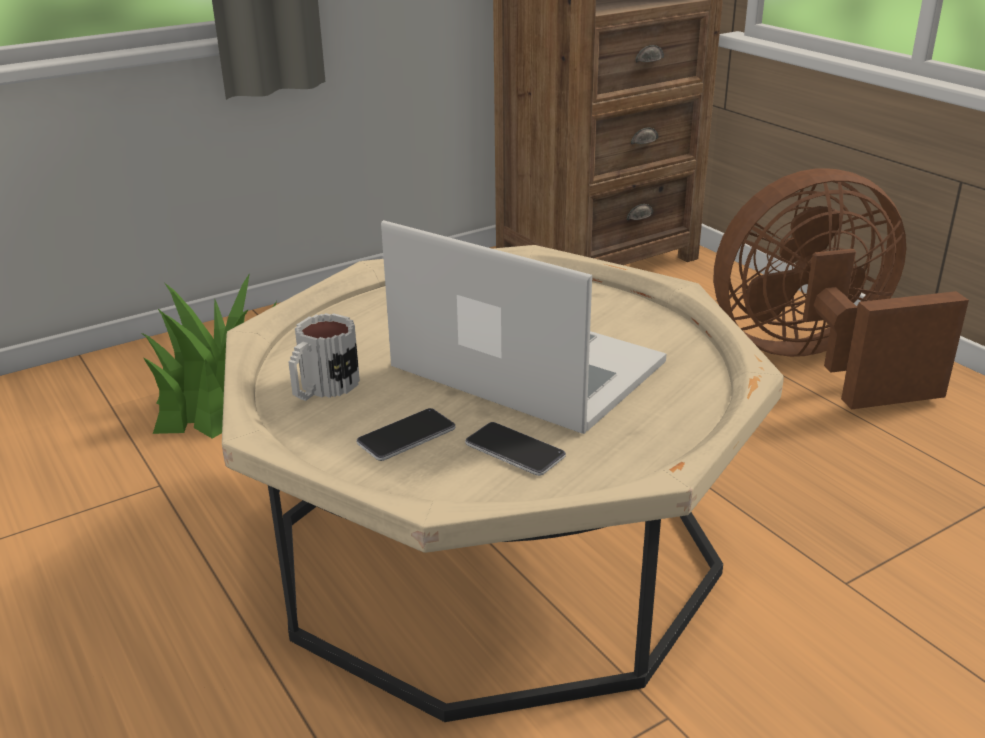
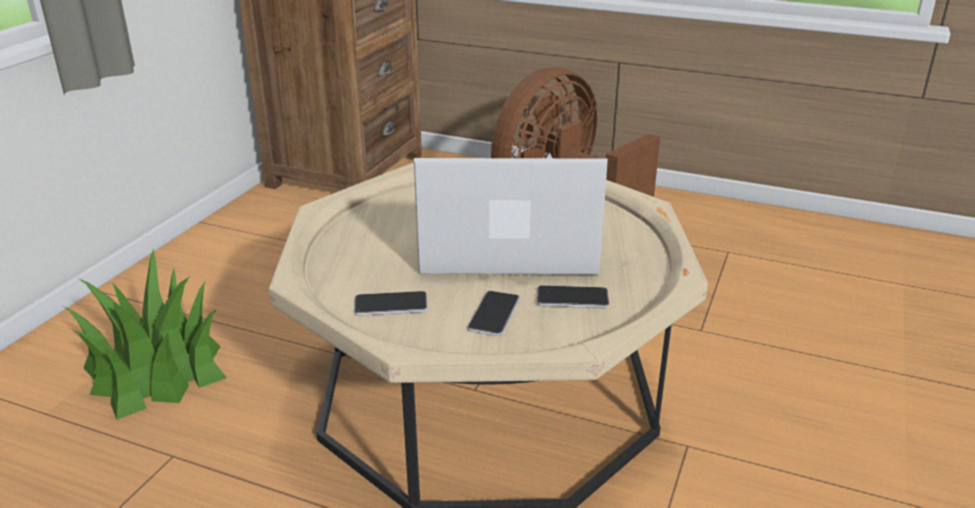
camera: 35 degrees left, 0 degrees up
(322, 389) = (391, 305): mug -> phone

